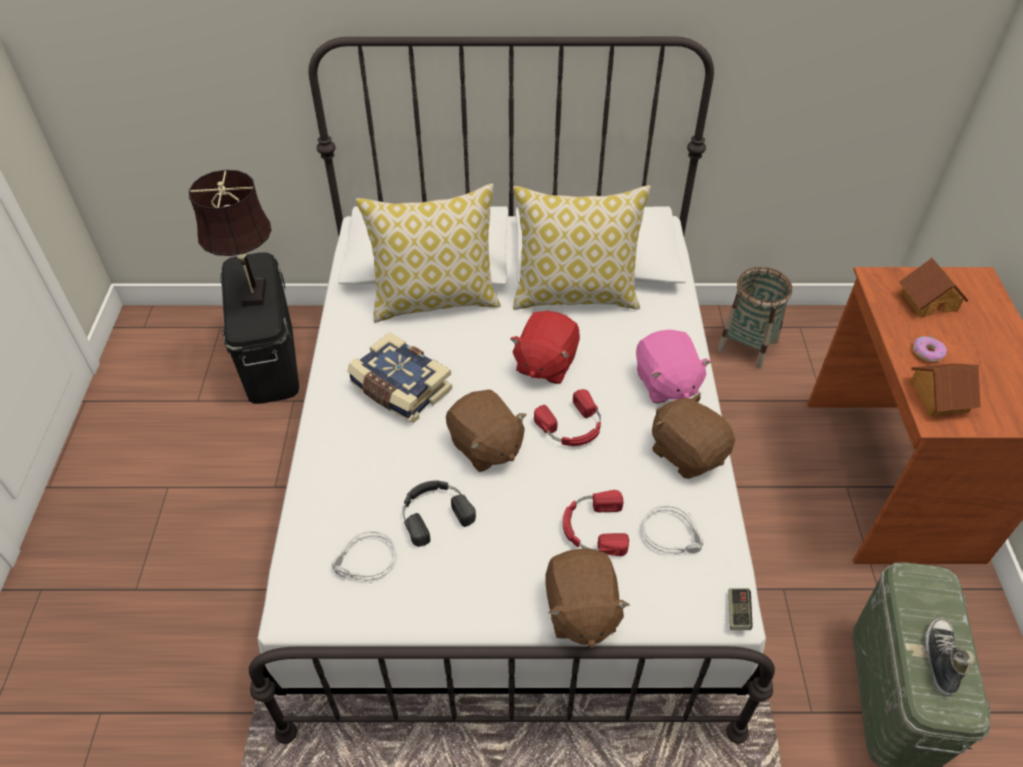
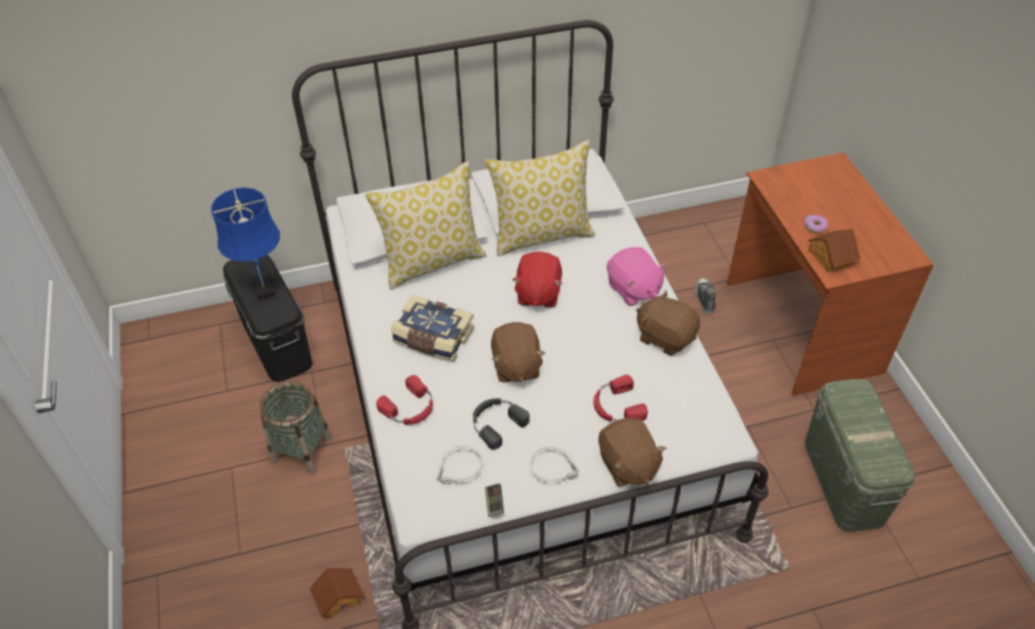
camera: 15 degrees left, 0 degrees up
(253, 296) = (264, 290): brown table lamp -> blue table lamp
(485, 446) = (516, 366): brown plush toy -> brown plush toy turned 45 degrees clockwise
(572, 427) = (575, 337): red headphones -> red headphones (410, 408)
(673, 534) = (674, 397): grey headphones -> grey headphones (554, 468)
(738, 613) = (735, 439): game controller -> game controller (494, 503)
(747, 345) = (668, 246): basket -> basket (302, 449)
(928, 300) = (805, 187): toy house -> toy house (338, 596)
(939, 659) = (872, 440): shoe -> shoe (704, 298)

